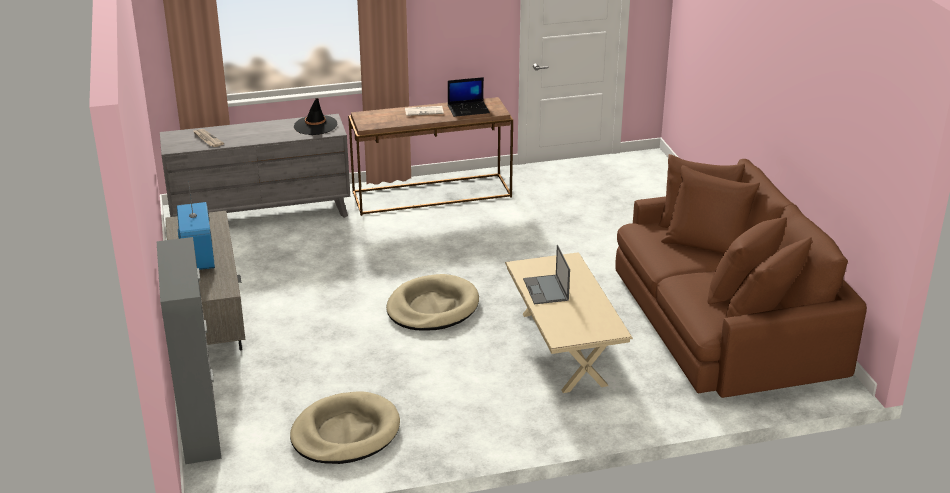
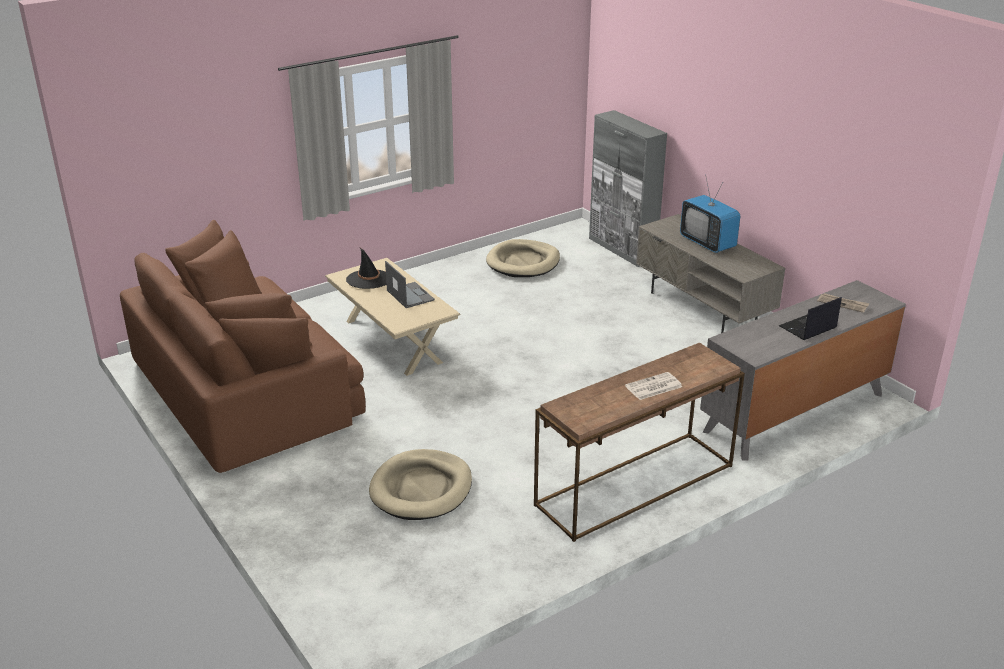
camera: 160 degrees right, 0 degrees up
(315, 125) = (757, 343): black hat -> black hat (369, 279)
(432, 307) = (528, 352): beige dog bed -> beige dog bed (421, 489)
(469, 109) = (600, 402): laptop -> laptop (807, 328)

